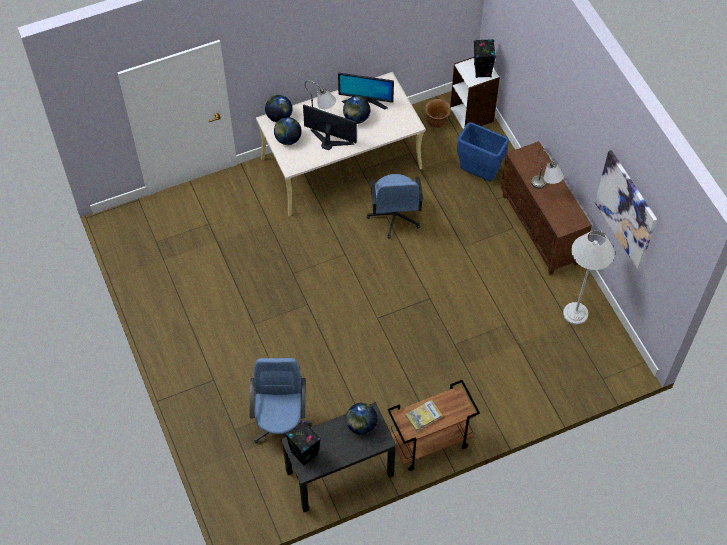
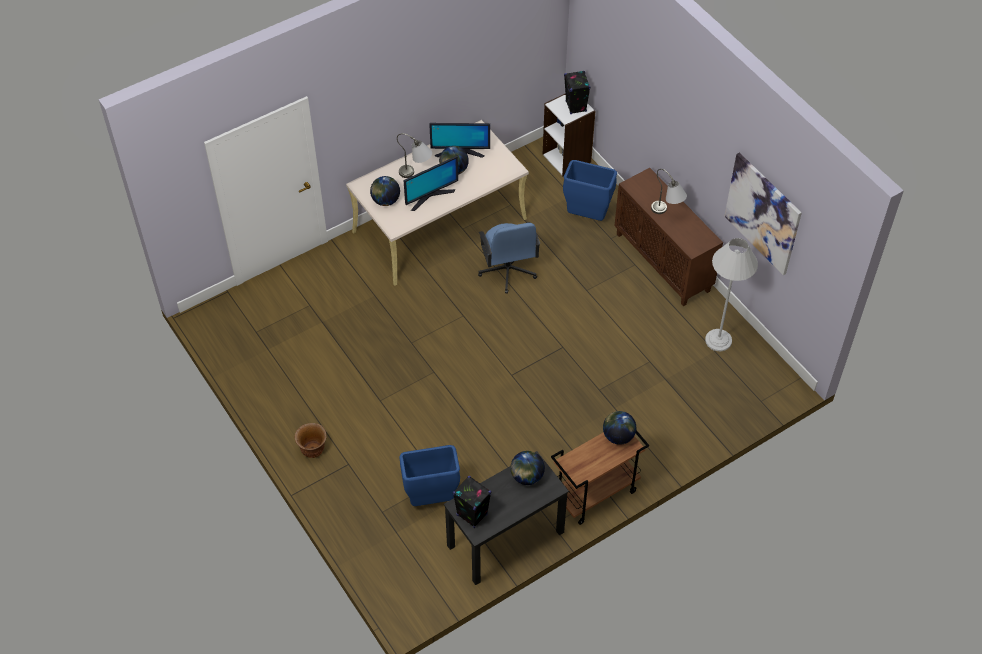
camera: 10 degrees left, 5 degrees down
(279, 117) = (371, 179): globe -> globe (618, 436)
(281, 424) = (431, 498): blue office chair -> blue trash can
(329, 141) = (430, 196): monitor -> monitor turned 135 degrees clockwise
(423, 416) = (590, 458): book -> none
(436, 122) = (531, 170): brown planter -> brown planter (312, 450)

